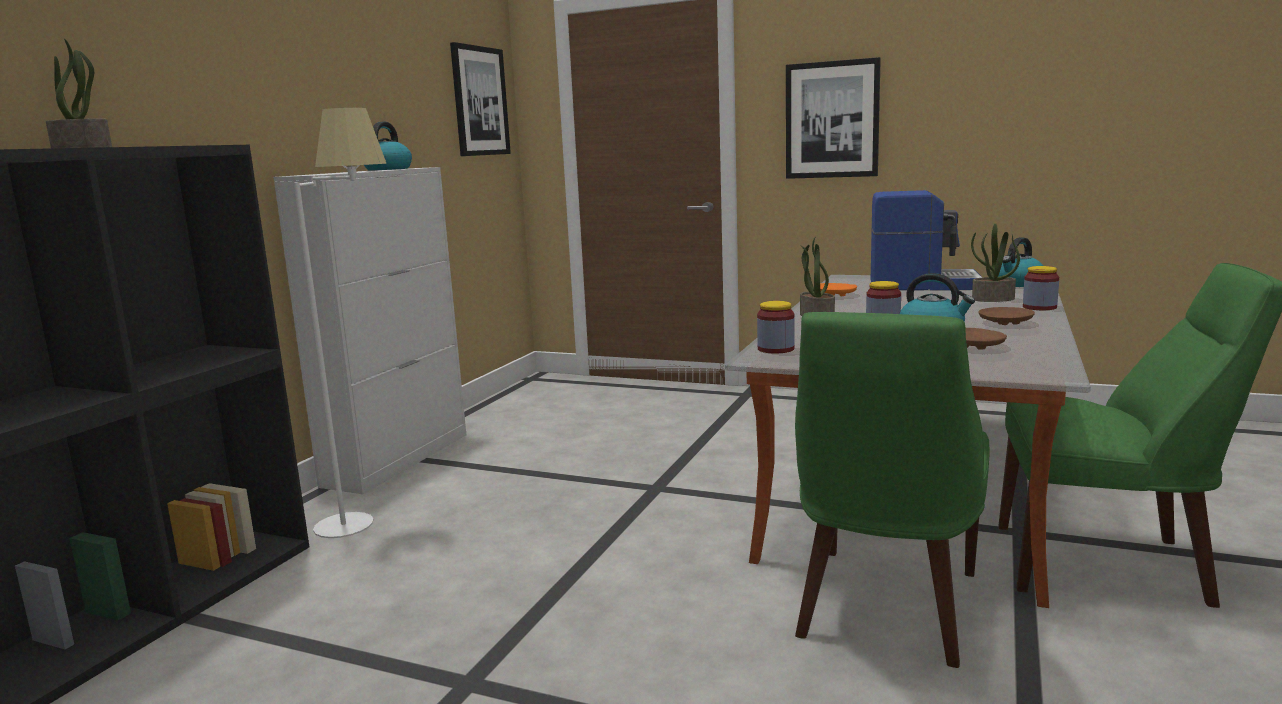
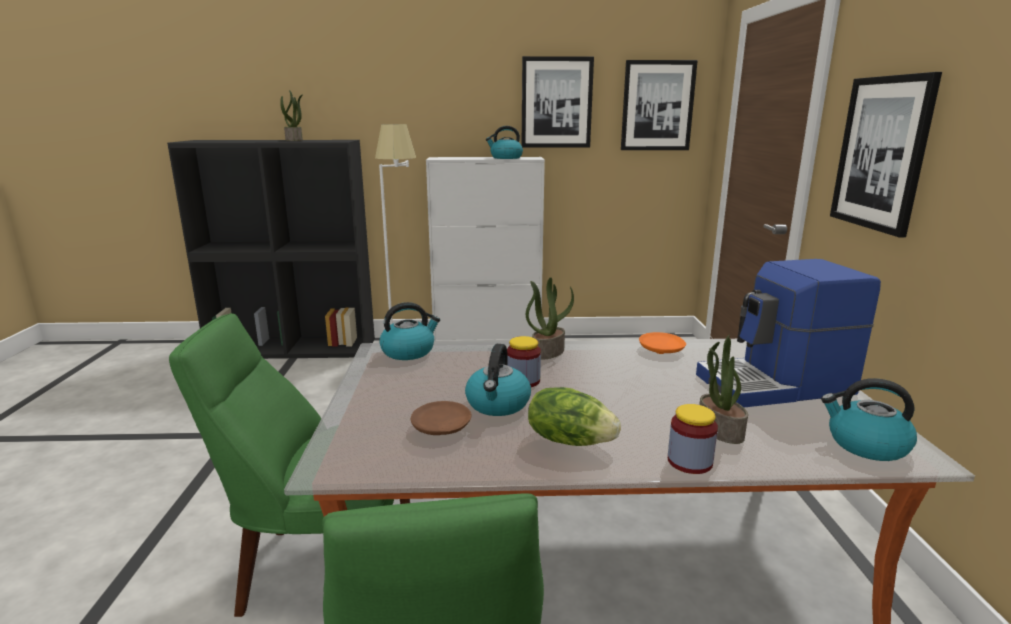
camera: 65 degrees right, 5 degrees up
(400, 93) = (556, 103): none -> picture
(775, 349) = (409, 351): jar -> kettle
(922, 285) = (777, 385): coffee machine -> coffee machine turned 90 degrees clockwise
(1005, 323) = (569, 440): brown plate -> lettuce

